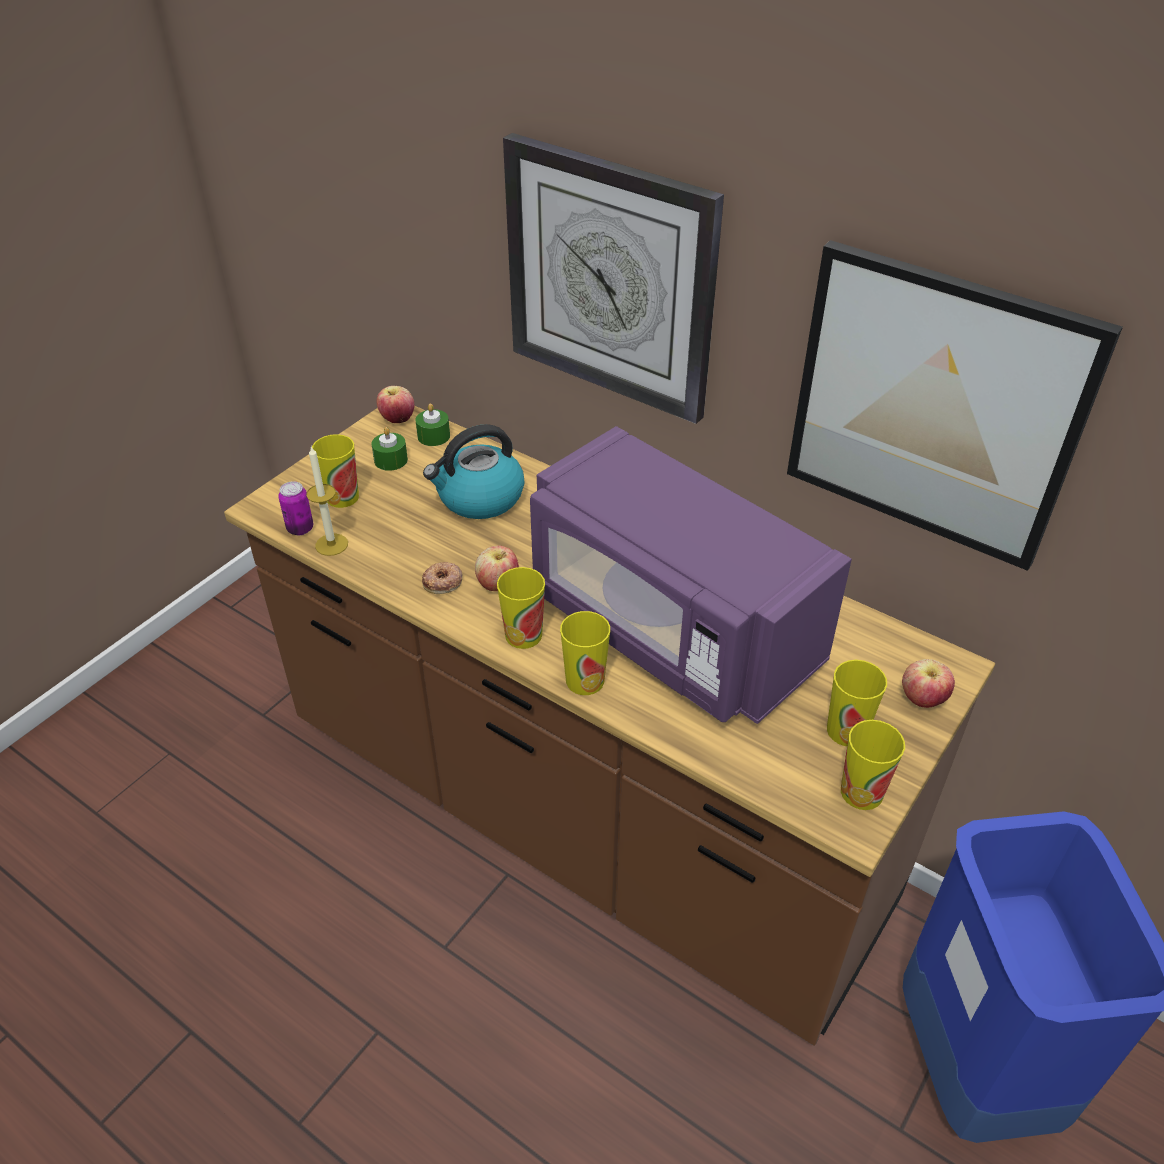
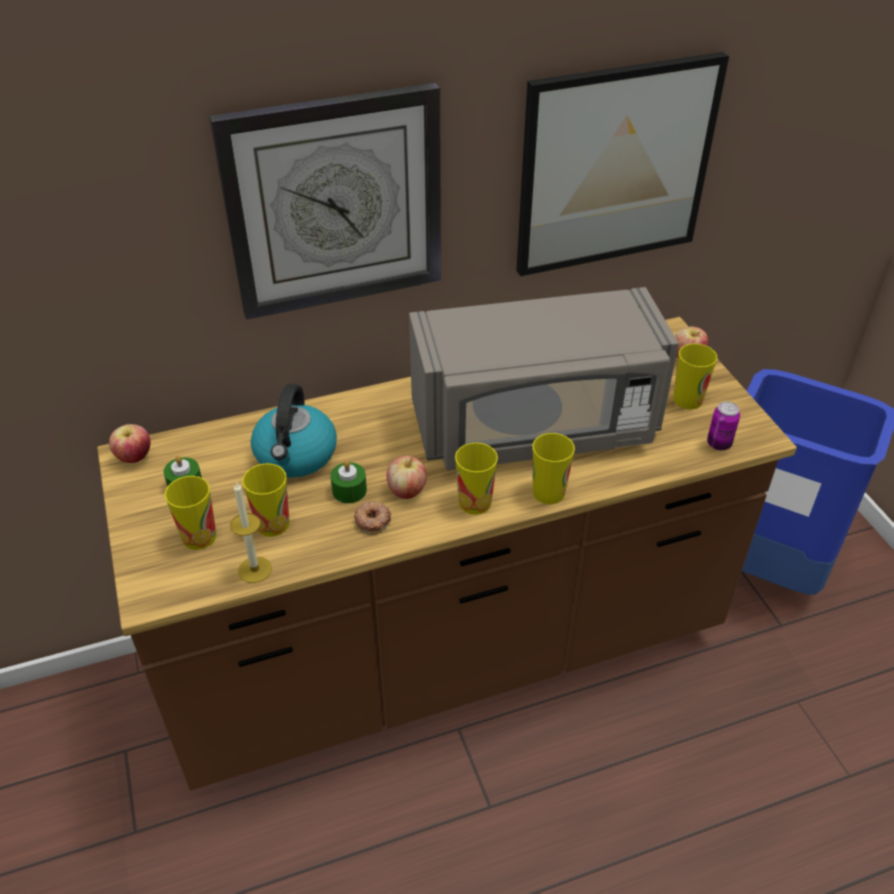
camera: 55 degrees left, 0 degrees up
(300, 528) = (210, 582): can -> can (719, 444)
(433, 436) = (185, 446): green candle -> green candle (349, 490)
(671, 628) = (536, 427): purple microwave -> grey microwave
(861, 792) = (739, 420): cup -> cup (272, 524)

